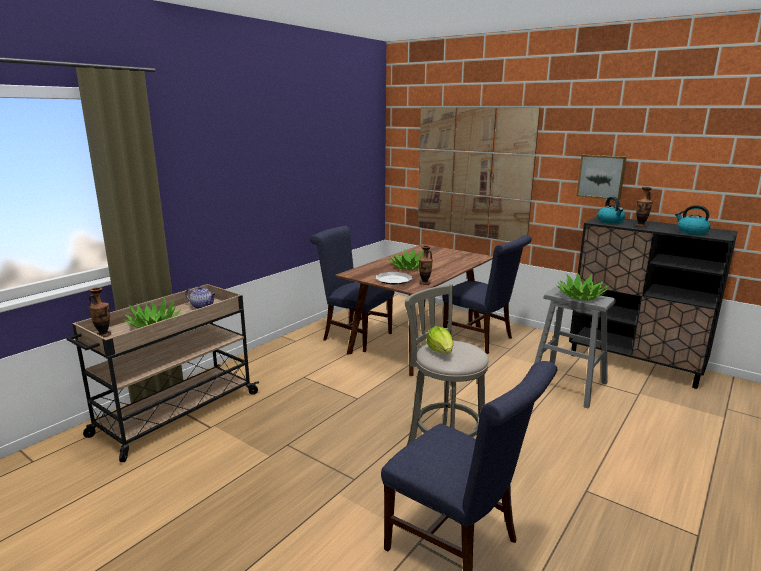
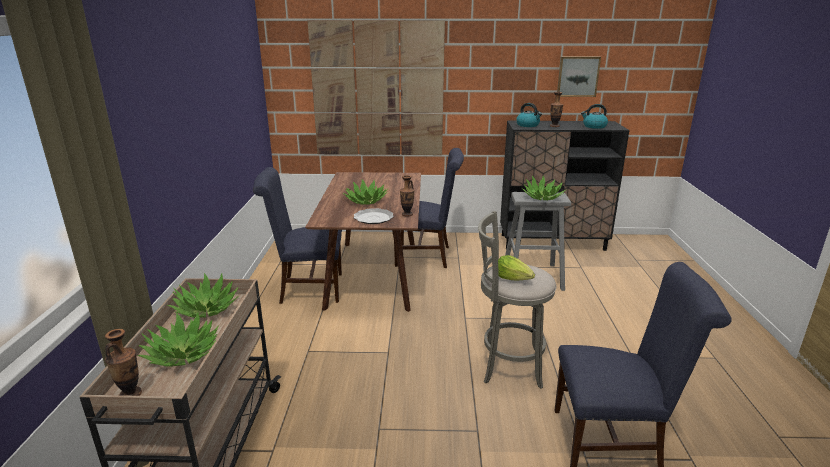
camera: 35 degrees left, 5 degrees up
(202, 306) = (206, 309): teapot -> potted plant
(601, 176) = (506, 84): picture -> picture (577, 76)

